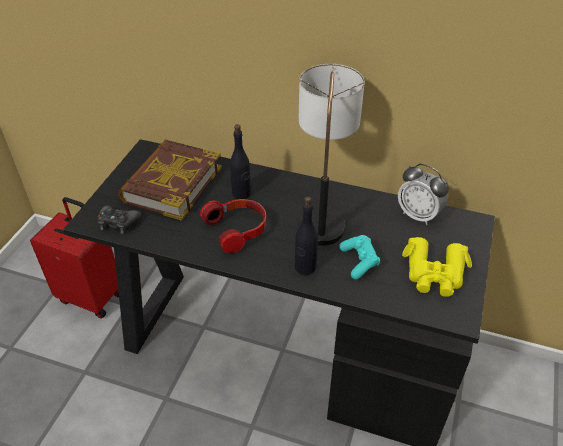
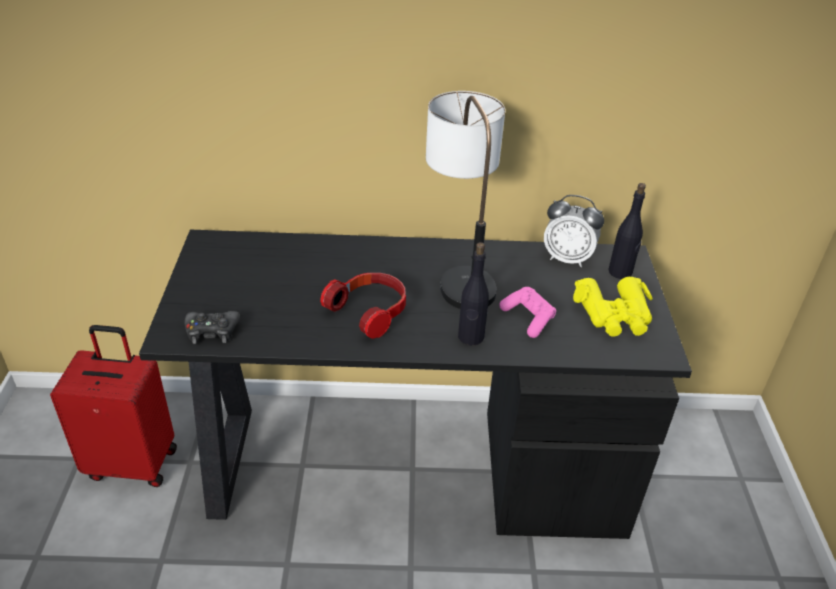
camera: 20 degrees left, 5 degrees down
(172, 184) = (260, 275): book -> none
(241, 193) = (354, 270): black bottle -> black bottle (620, 272)
(359, 261) = (528, 318): turquoise game controller -> pink game controller

